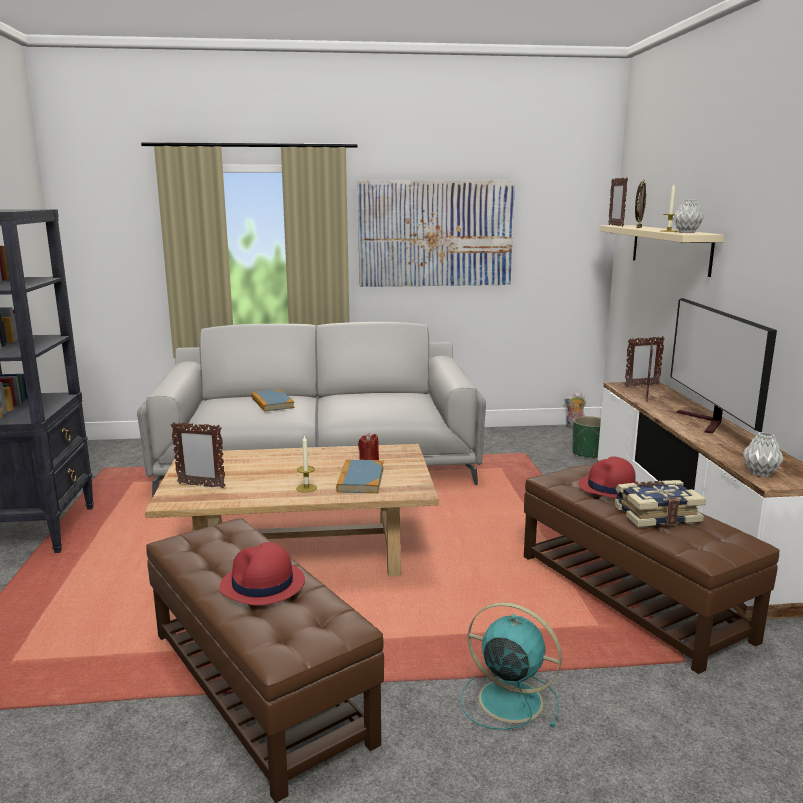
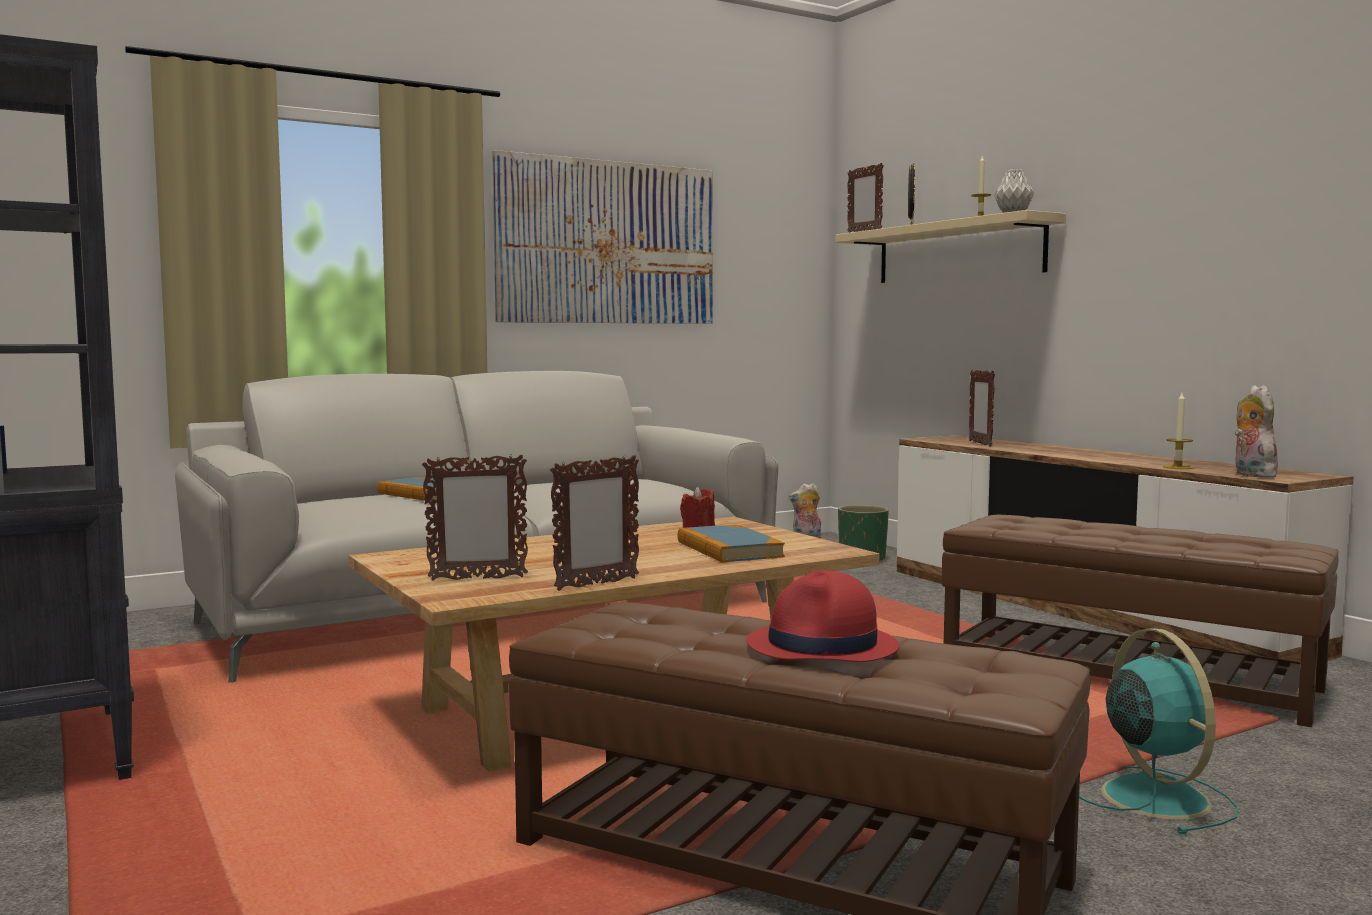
camera: 25 degrees left, 10 degrees down
(306, 488) = (664, 563): candle -> candle (1178, 467)
(507, 699) = (1152, 796): turquoise fan -> turquoise fan turned 75 degrees clockwise
(611, 488) = (1069, 525): red hat -> none
(641, 385) = (950, 438): picture frame -> picture frame (596, 584)
(656, 514) = (1166, 536): book -> none
(707, 423) = (1098, 453): television -> none
(760, 473) = (1250, 475): grey vase -> plush toy

